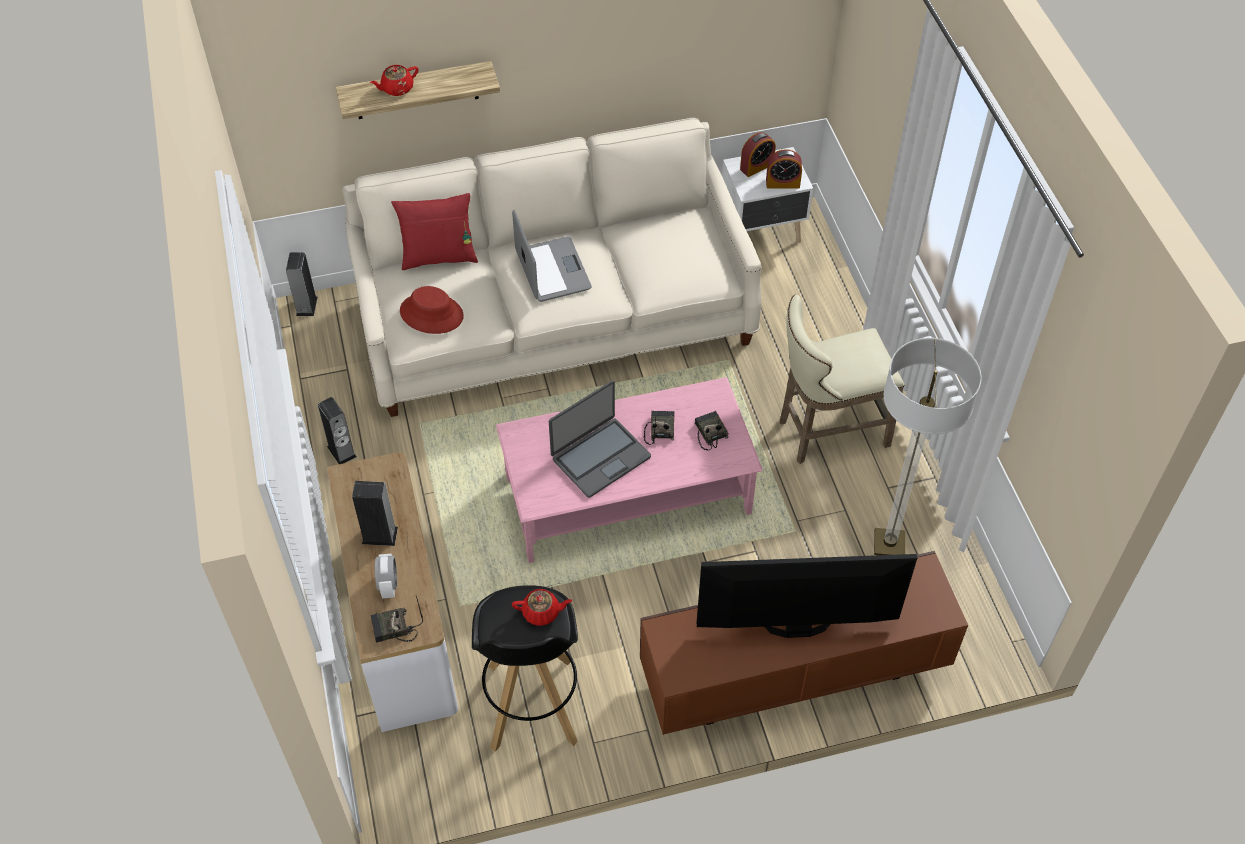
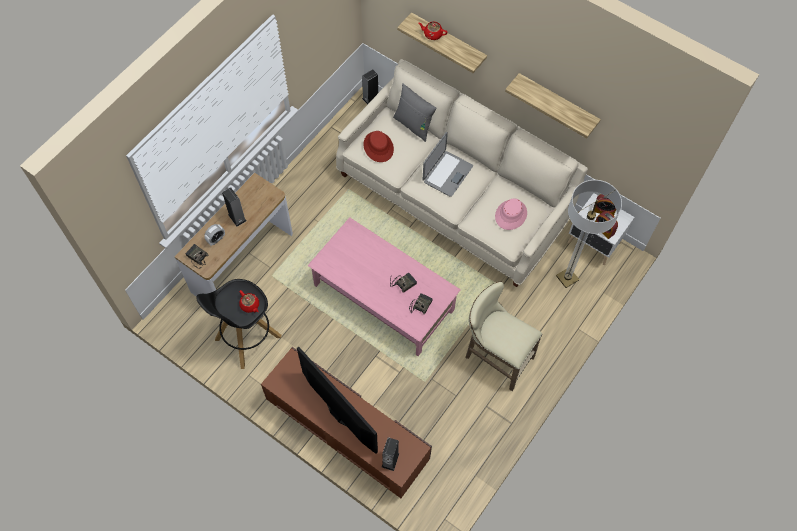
camera: 50 degrees right, 10 degrees up
(341, 451) = (308, 172): speaker -> speaker (390, 460)
(439, 258) = (413, 125): red pillow -> grey pillow
(600, 457) = (367, 270): laptop -> none
(627, 54) = (557, 103): none -> shelf
(678, 249) = (510, 215): none -> pink hat
(889, 544) = (453, 428): floor lamp -> floor lamp (567, 278)

